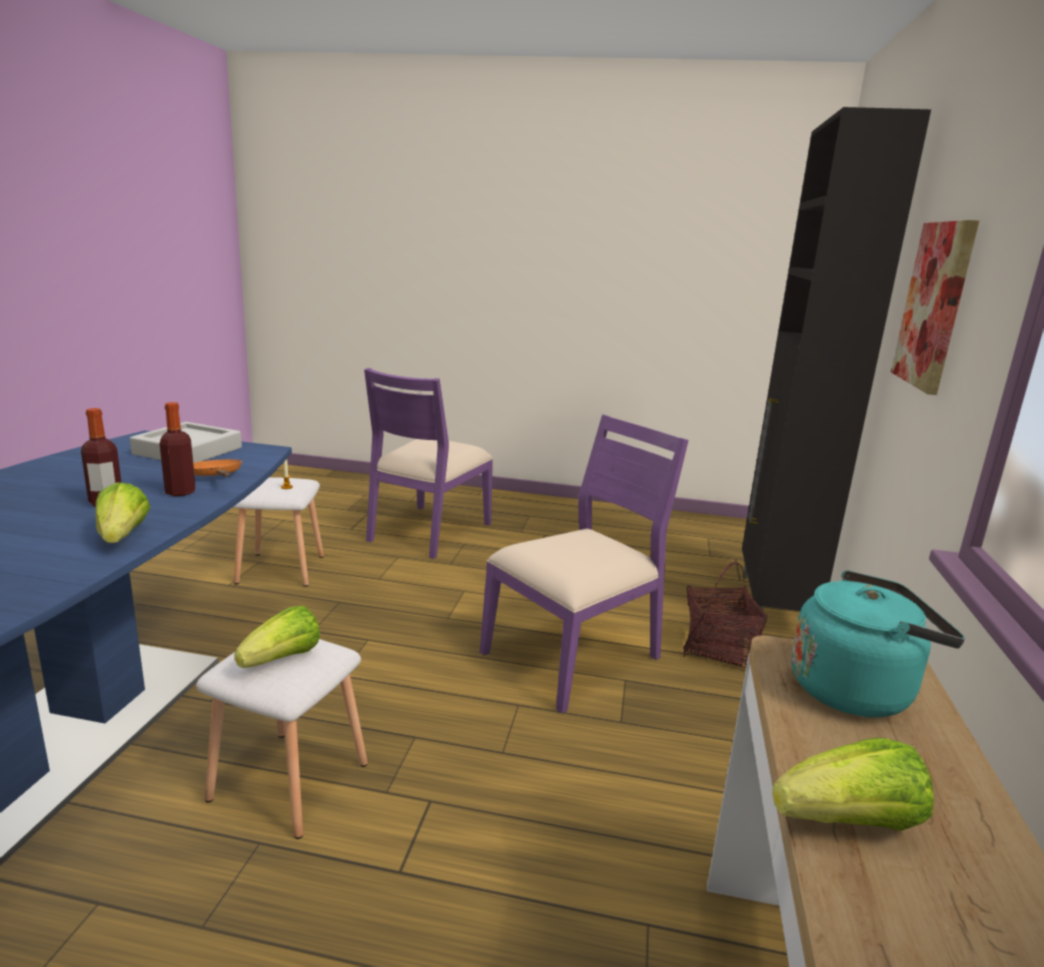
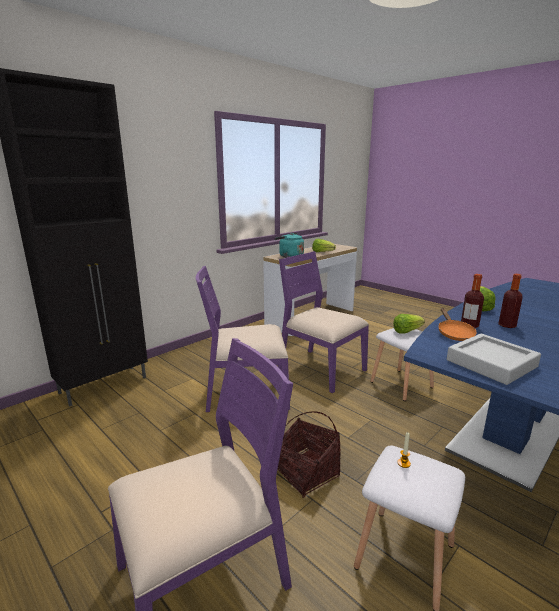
camera: 145 degrees left, 0 degrees up
(501, 763) = (320, 368): none -> purple chair
(718, 648) = (177, 376): basket -> basket (306, 472)
(934, 305) = (153, 184): picture -> none

